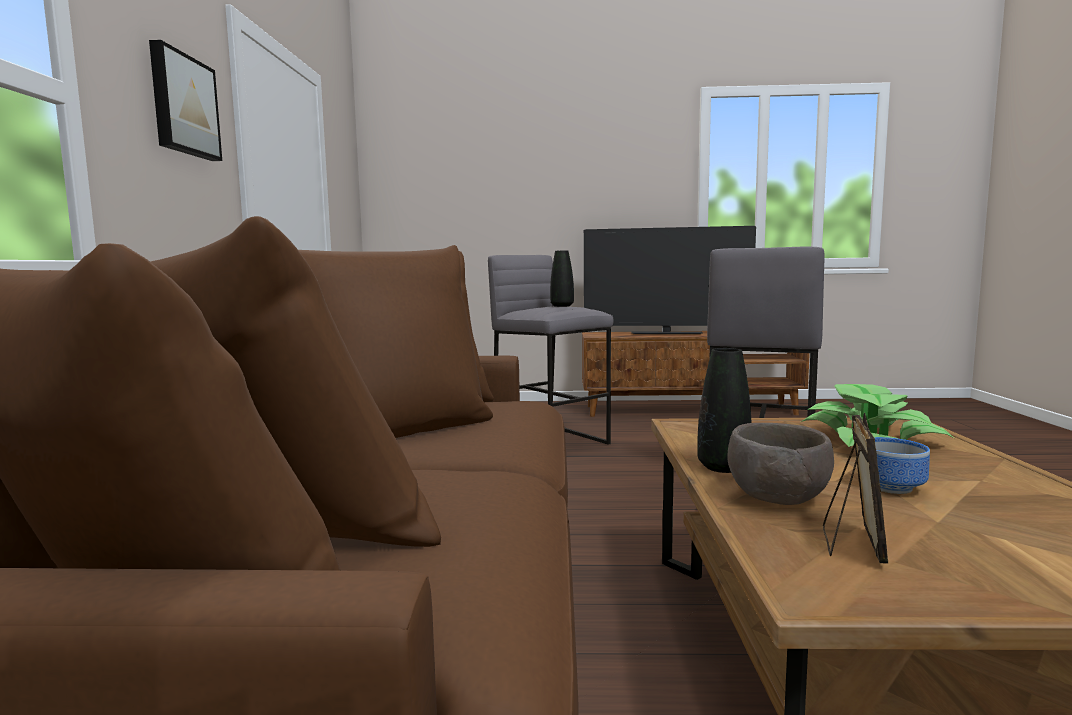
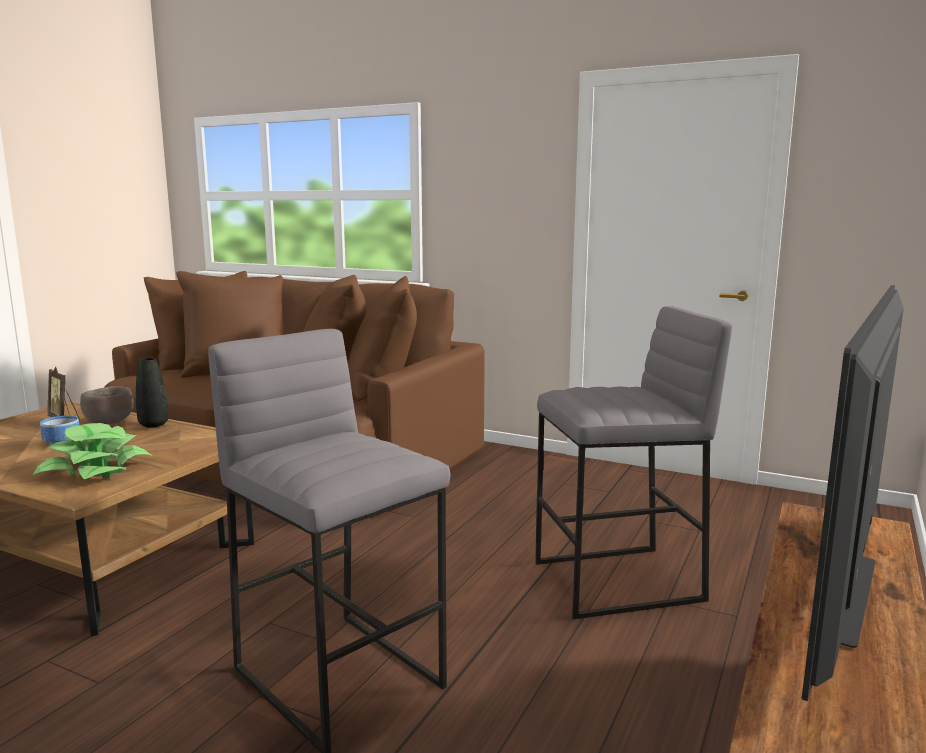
camera: 115 degrees right, 5 degrees up
(183, 105) = (504, 174): picture -> none
(562, 306) = (605, 393): black vase -> none

